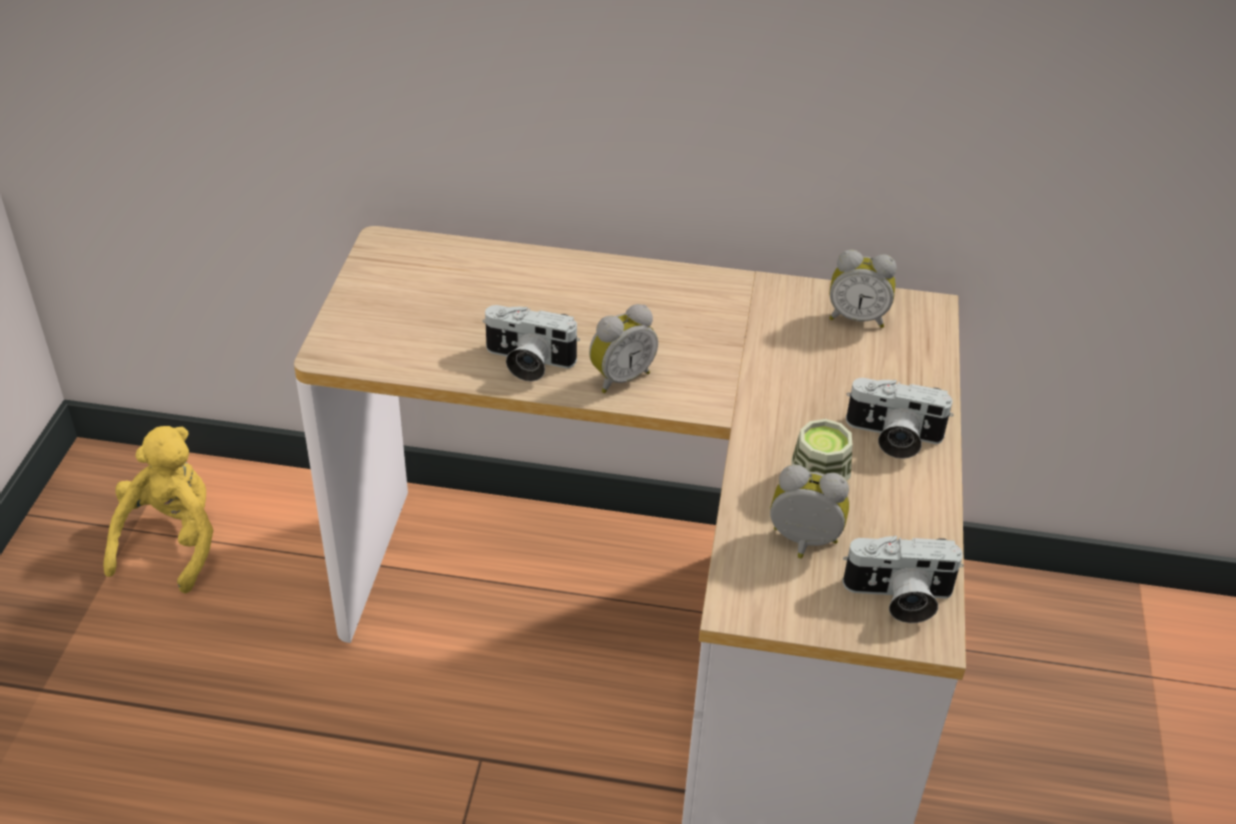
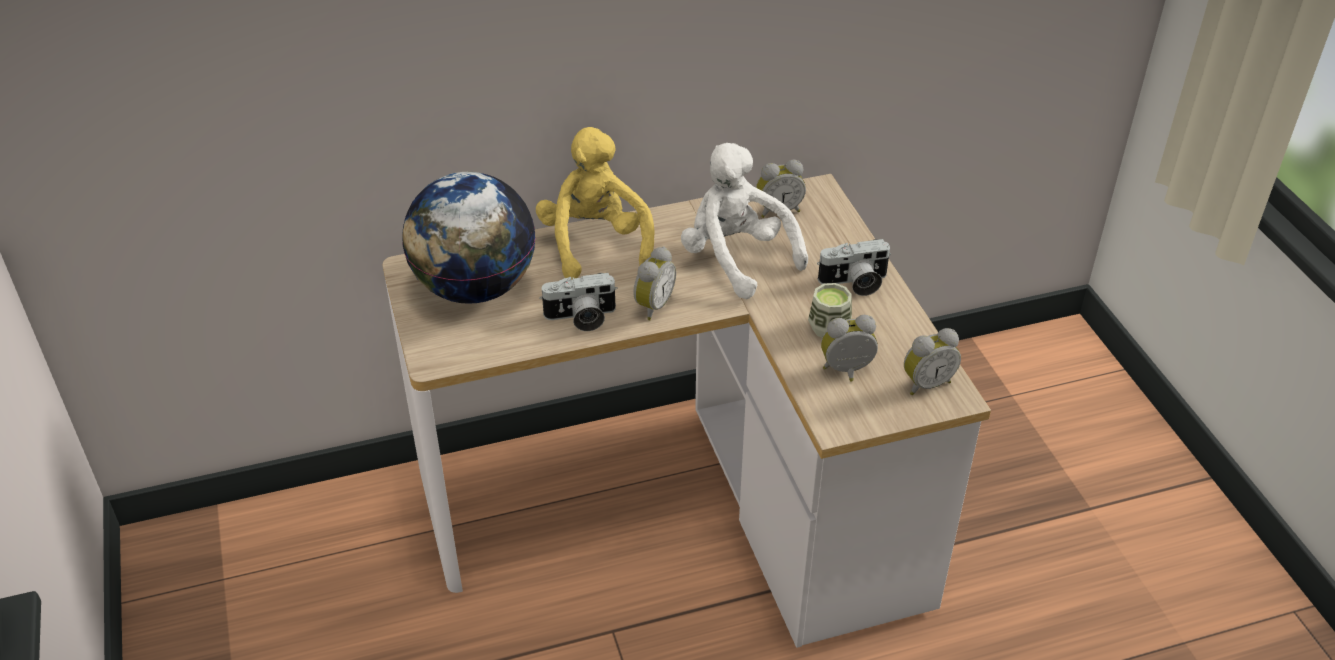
camera: 25 degrees left, 0 degrees up
(172, 542) = (264, 575): yellow plush toy -> yellow plush toy (595, 244)
(436, 288) = (474, 288): none -> globe
(762, 357) = (736, 259): none -> white plush toy
(898, 598) = (926, 383): camera -> alarm clock

